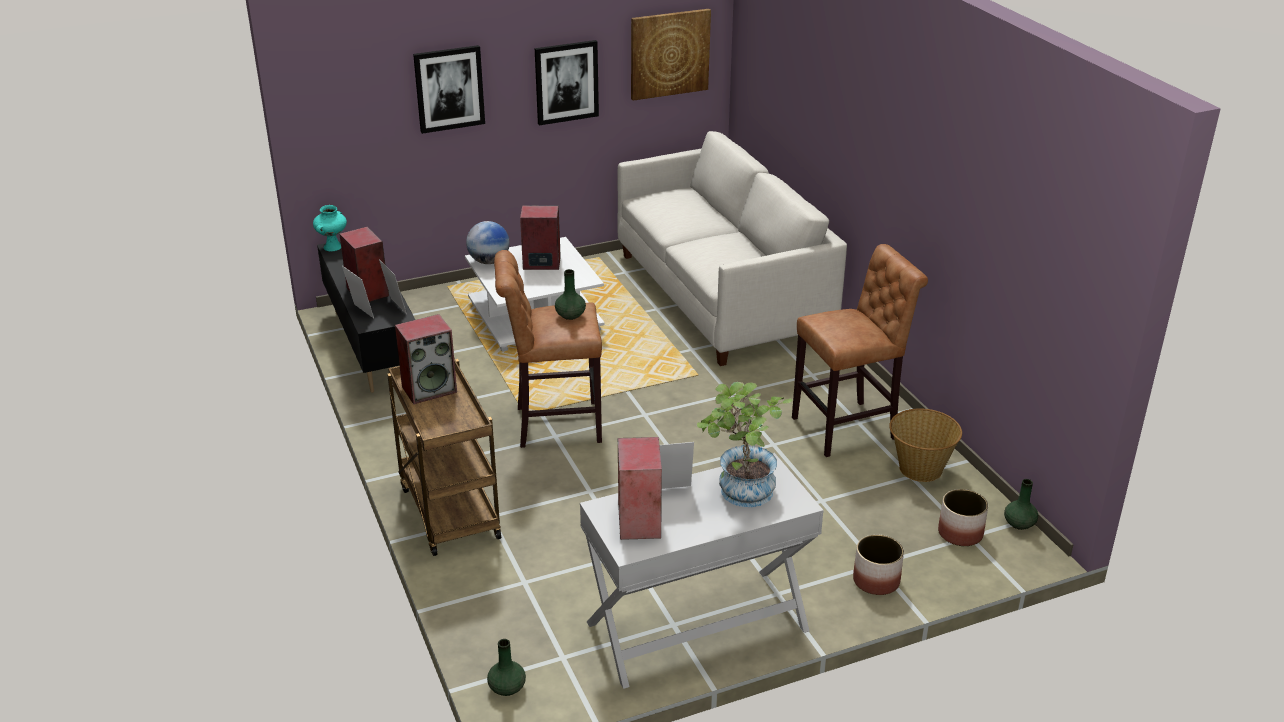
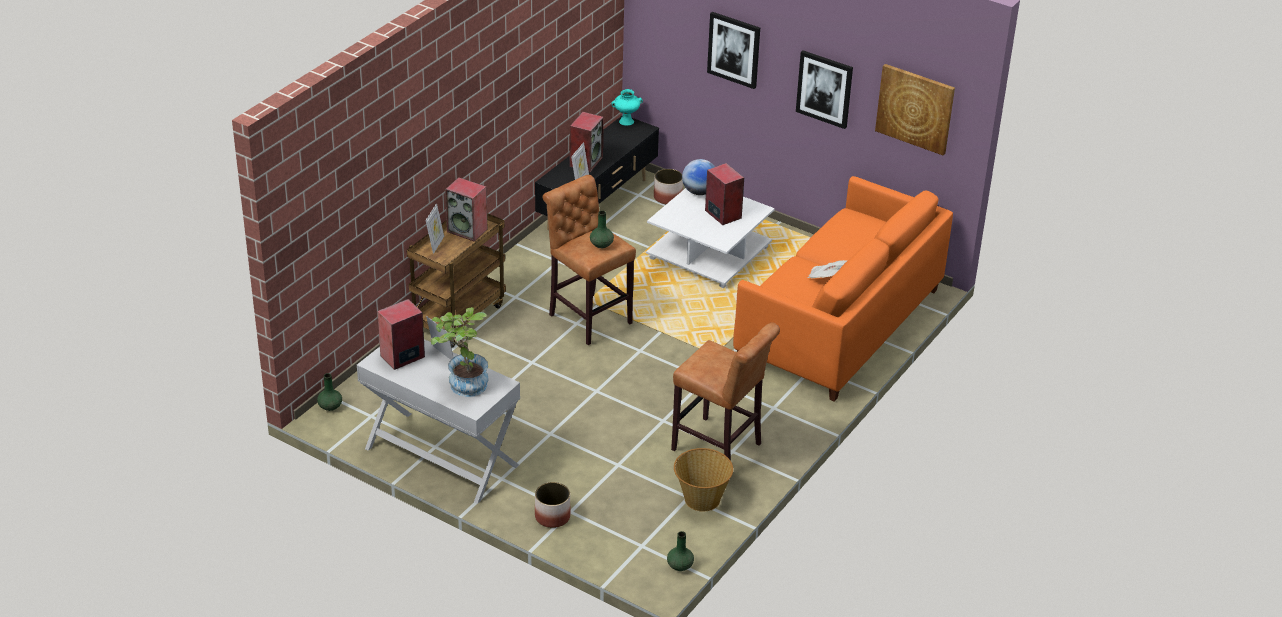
camera: 55 degrees right, 5 degrees up
(360, 312) = (559, 171): picture frame -> picture frame (435, 244)
(722, 295) = (840, 324): white sofa -> orange sofa
(730, 240) = (826, 278): none -> newspaper
(960, 533) = (641, 540): planter -> planter (668, 197)

